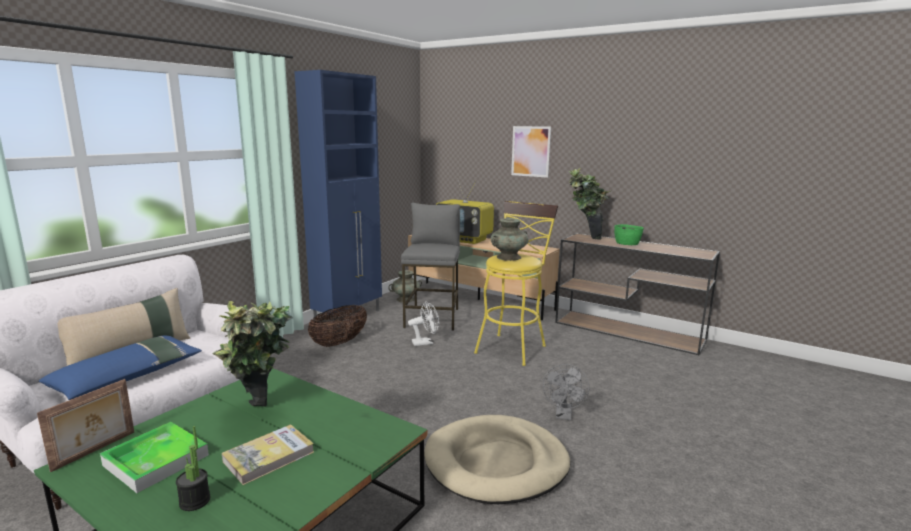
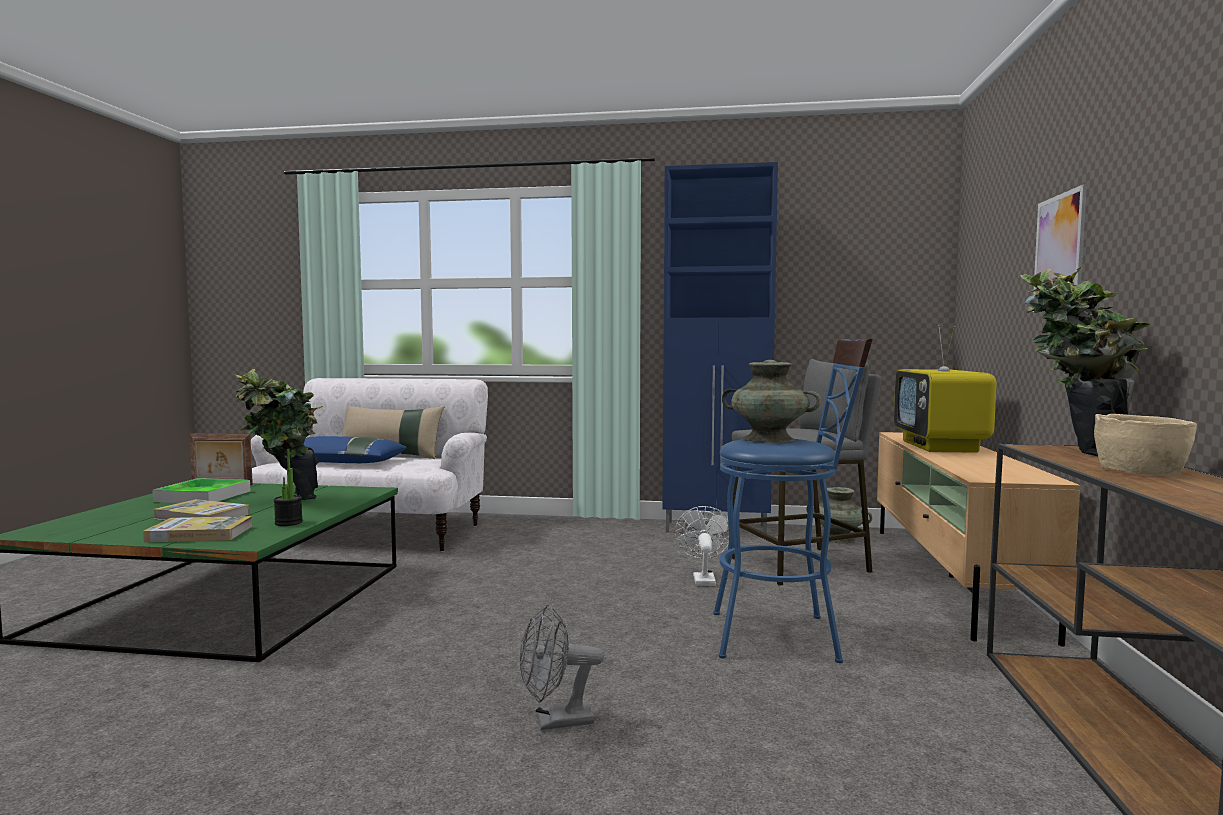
camera: 65 degrees right, 10 degrees down
(195, 501) = (133, 514): potted plant -> potted plant (288, 523)
(339, 343) = (632, 542): basket -> none
(344, 455) = (200, 534): none -> book
(425, 342) = (703, 579): white fan -> white fan turned 135 degrees counterclockwise
(496, 463) = (368, 688): beige dog bed -> none
(513, 347) = (786, 636): yellow stool -> blue stool
(627, 243) = (1141, 471): green bowl -> beige bowl

